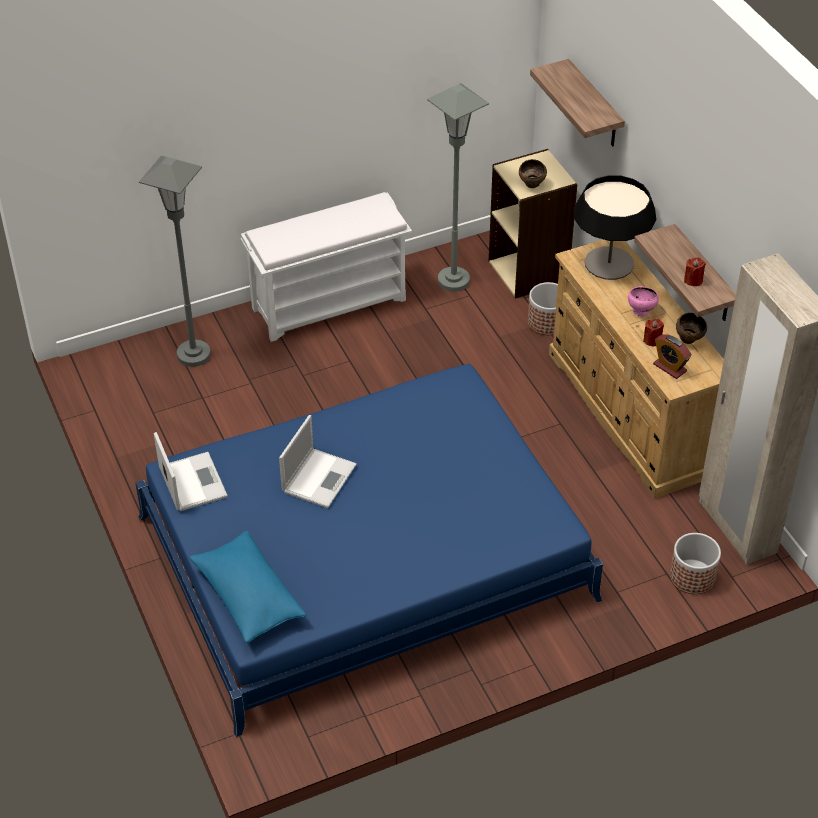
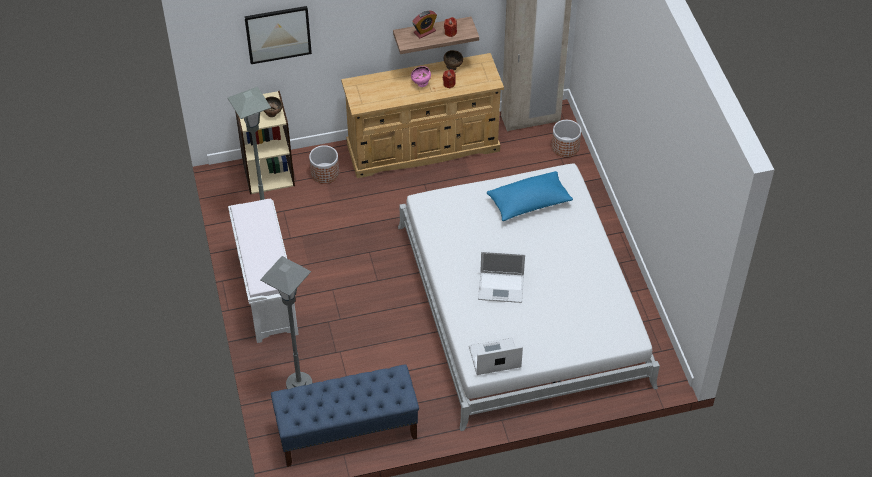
camera: 80 degrees left, 5 degrees up
(127, 408) = (346, 432): none -> blue bench
(248, 597) = (599, 337): blue pillow -> blue pillow (529, 203)
(319, 477) = (502, 287): laptop -> laptop turned 150 degrees clockwise
(365, 558) = (522, 304): blue bed -> white bed
(594, 105) = (278, 34): shelf -> picture
(609, 263) = (369, 89): table lamp -> none
(669, 367) = (475, 81): alarm clock -> alarm clock (424, 32)

